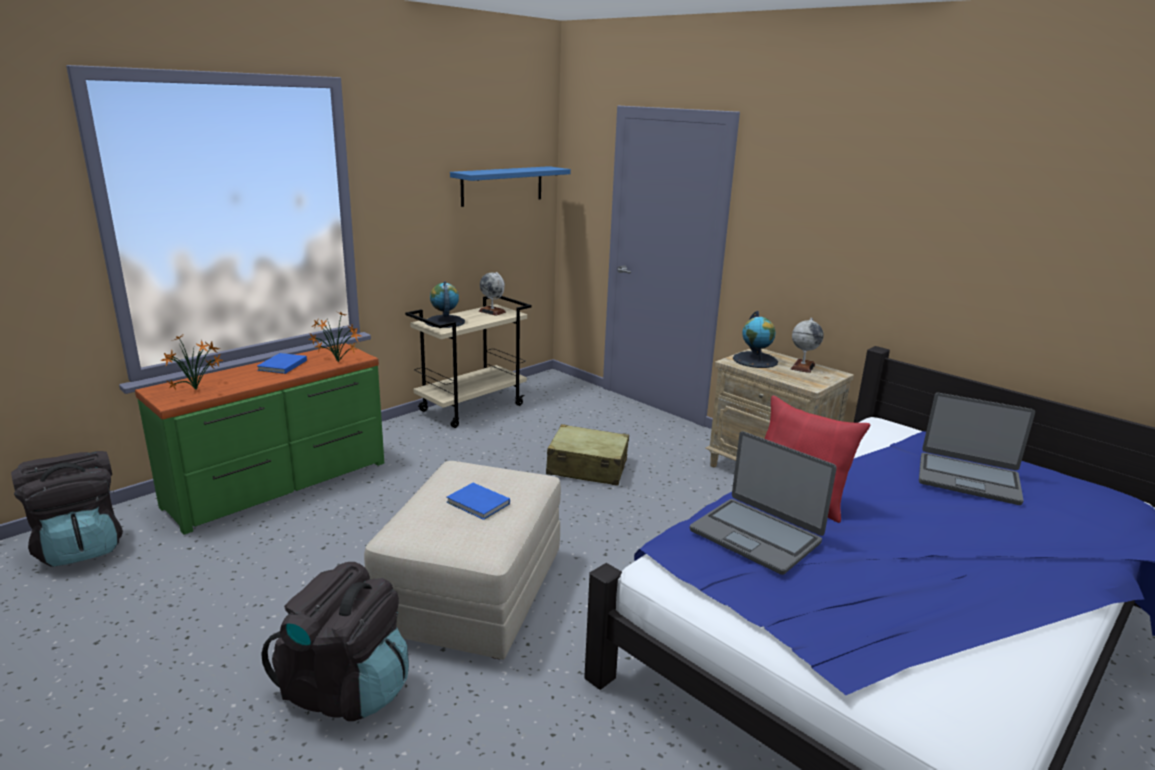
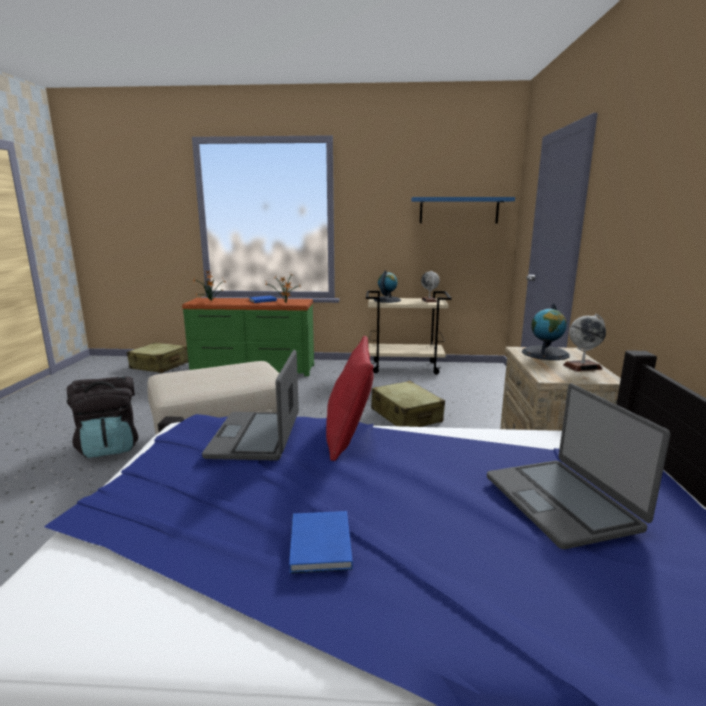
camera: 50 degrees right, 5 degrees down
(81, 547) = (159, 366): black backpack -> beige suitcase
(478, 504) = (218, 377): blue book -> blue book (319, 545)

